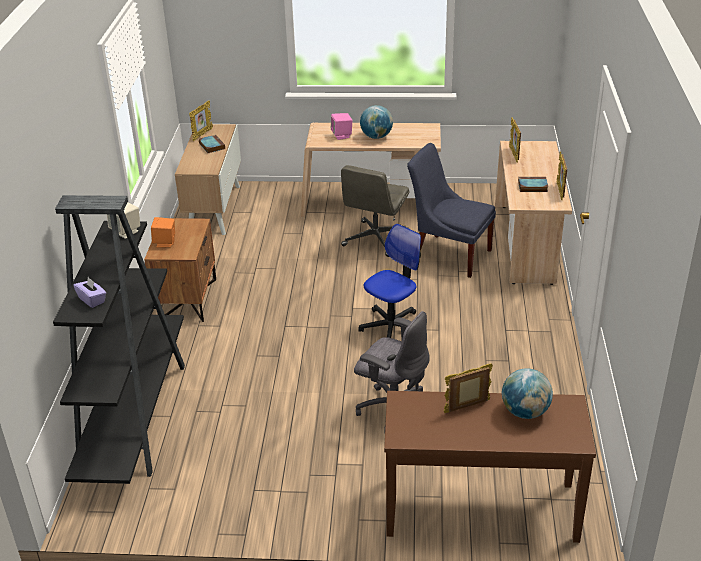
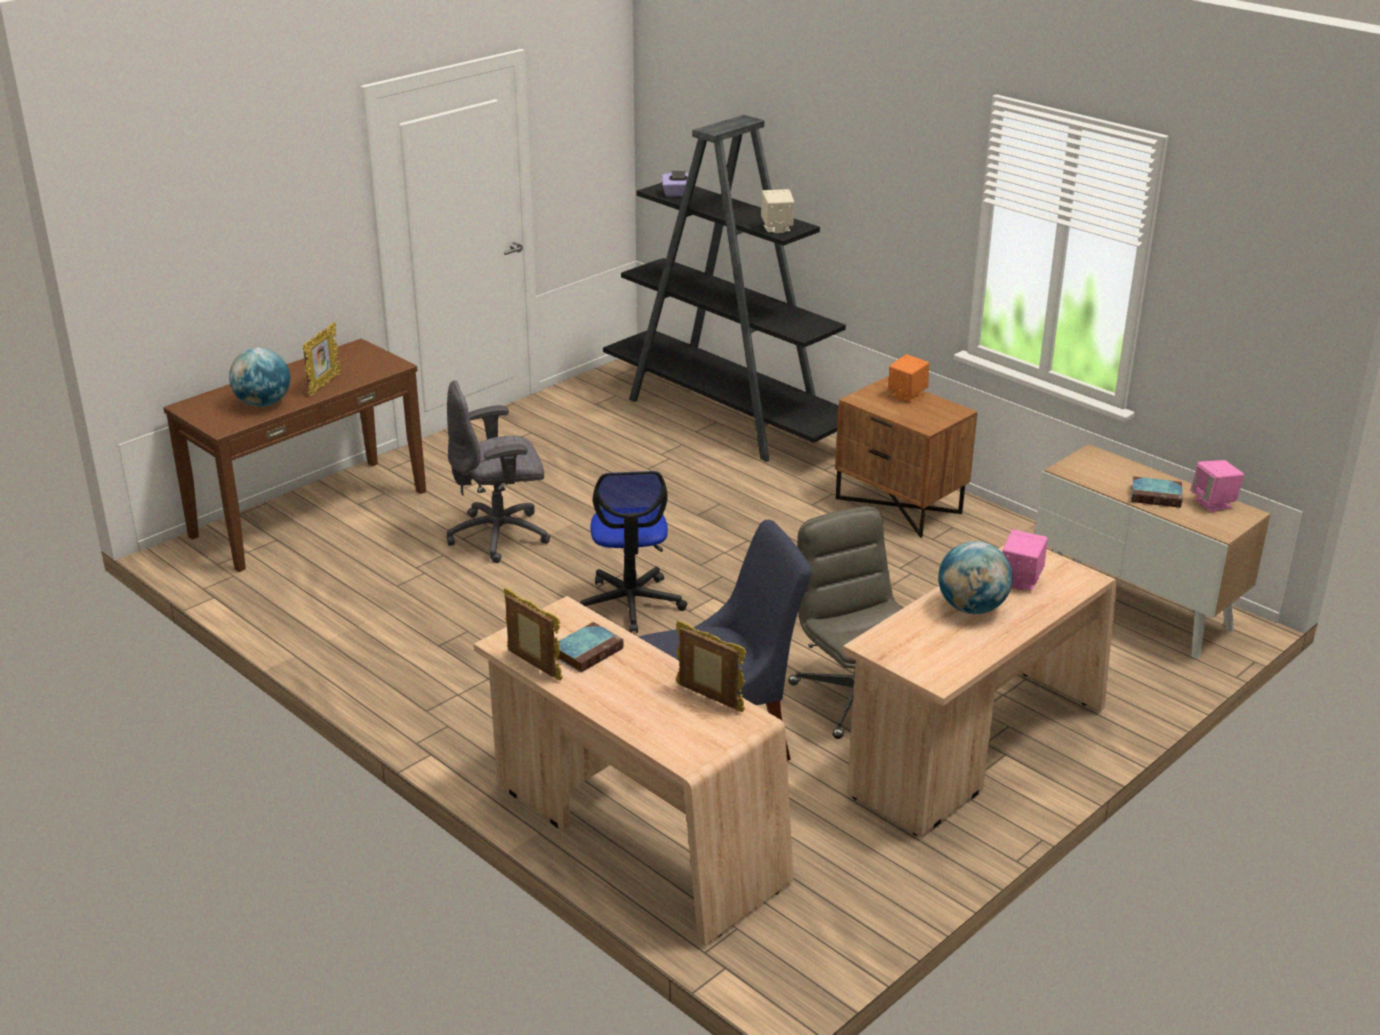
camera: 130 degrees right, 5 degrees down
(202, 135) = (1213, 503): picture frame -> pink speaker

